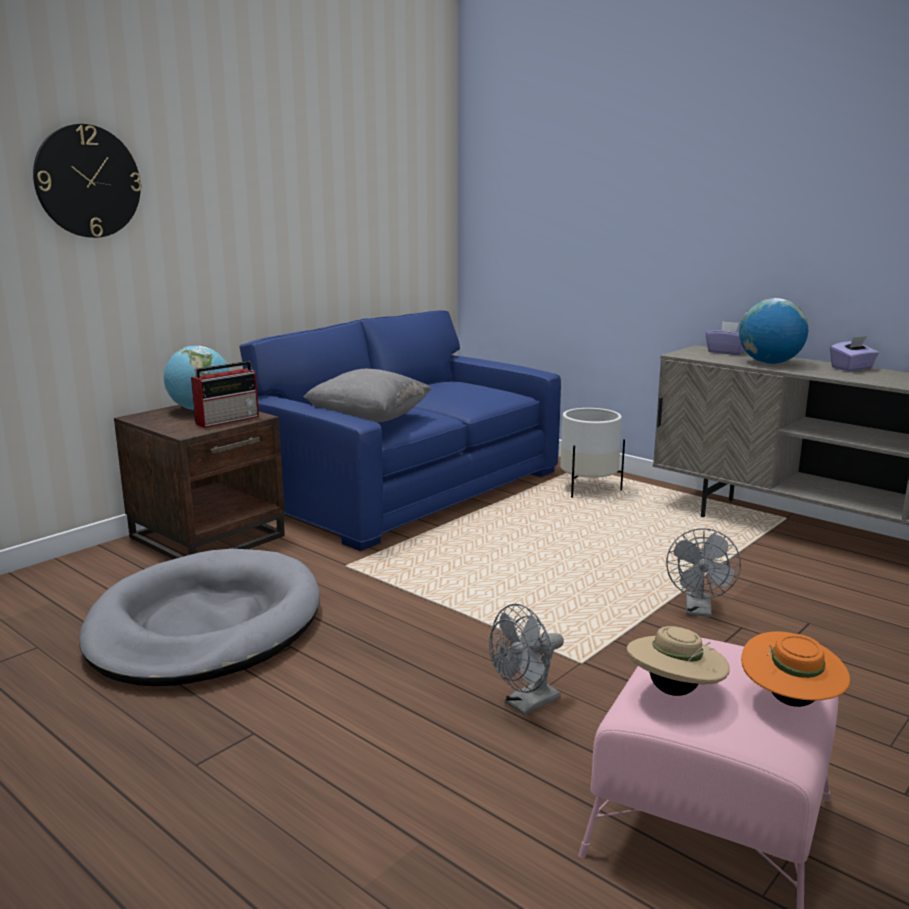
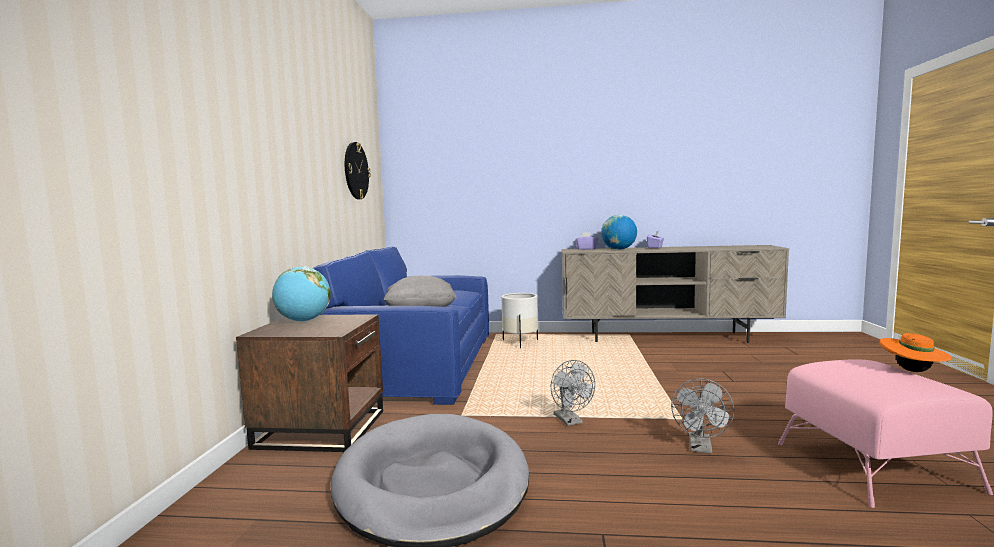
camera: 35 degrees left, 10 degrees down
(87, 181) = (212, 123): wall clock -> wall clock (356, 171)
(228, 420) = (346, 321): radio -> none
(674, 691) = (878, 382): beige hat -> none
(699, 610) = (676, 379): grey fan -> grey fan (571, 421)

